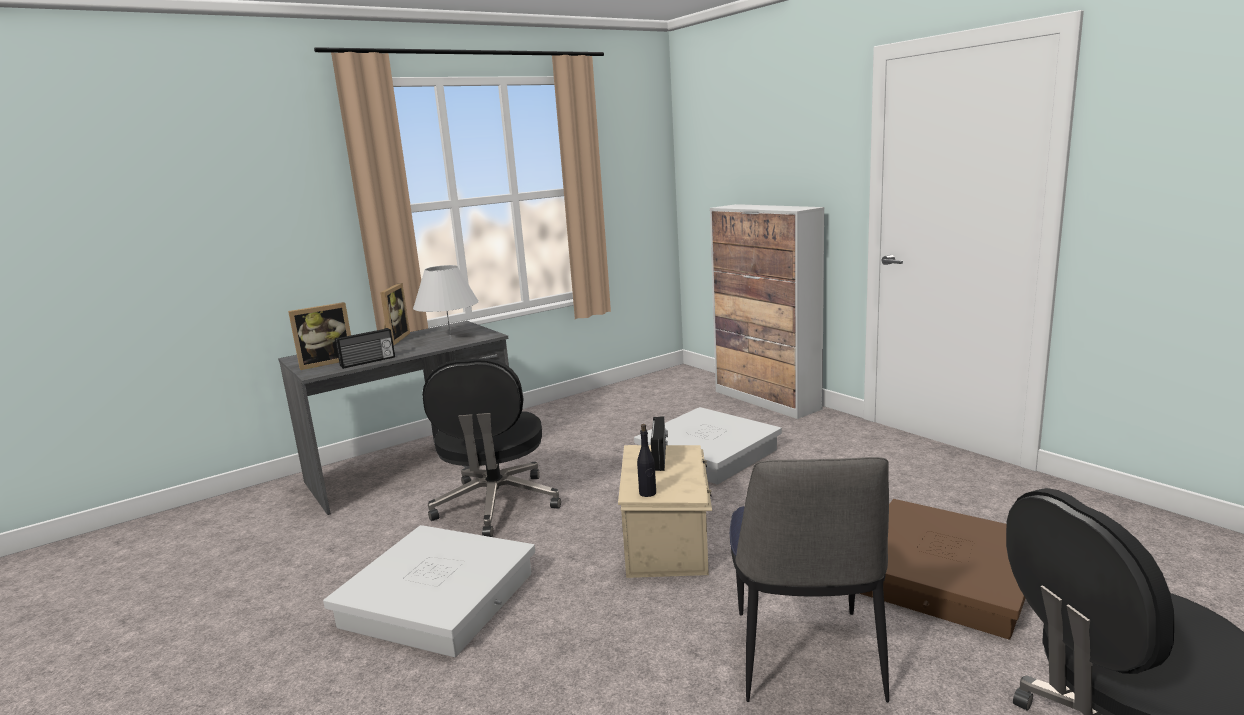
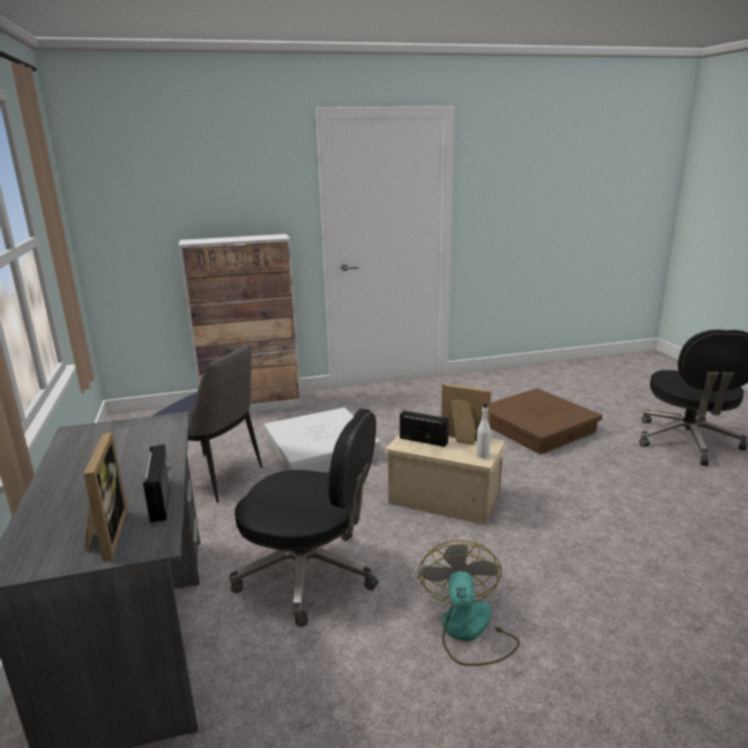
camera: 70 degrees left, 5 degrees up
(394, 339) = (64, 478): picture frame -> picture frame (462, 439)
(439, 599) = (469, 631): white storage box -> fan
(450, 338) = (140, 441): white table lamp -> none
(647, 493) = (483, 455): black bottle -> white bottle
(806, 658) = (599, 484): chair -> chair (214, 477)

